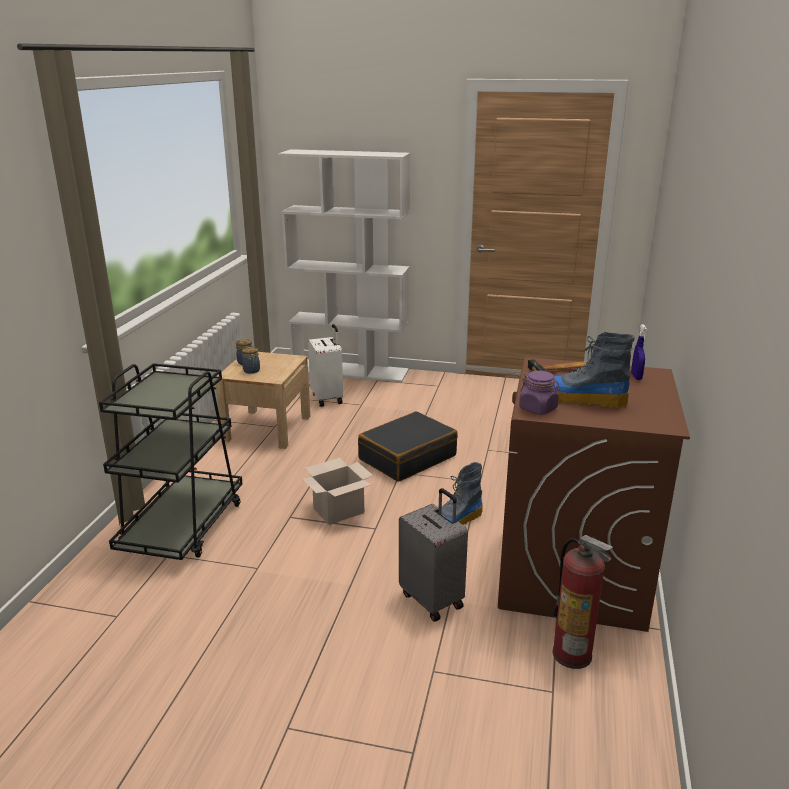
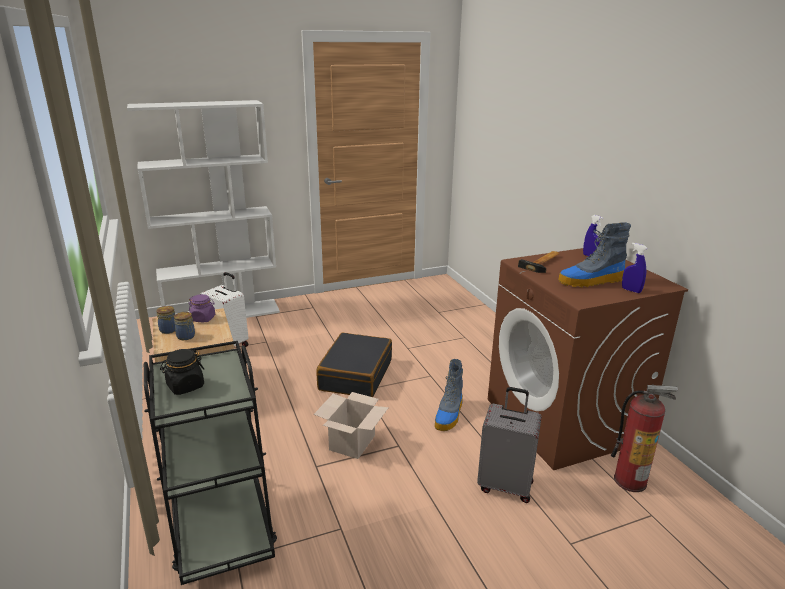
camera: 35 degrees left, 0 degrees up
(153, 391) = (185, 386): none -> black jar
(538, 409) = (580, 296): purple jar -> purple jar (203, 318)
(610, 419) = (631, 290): none -> blue spray bottle

